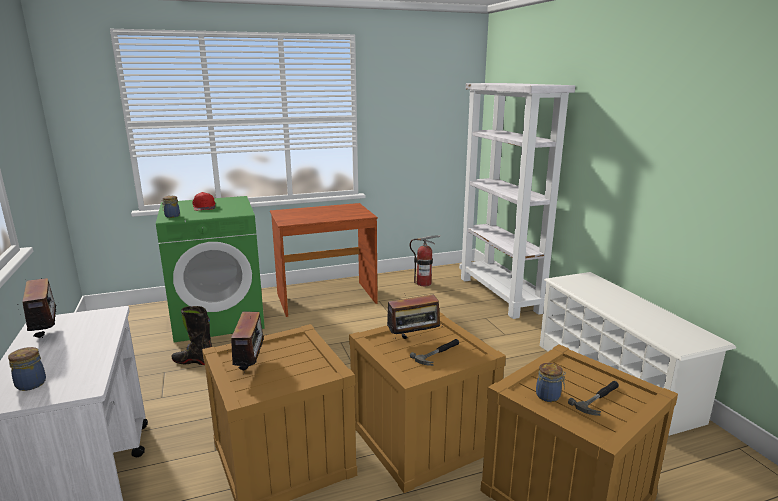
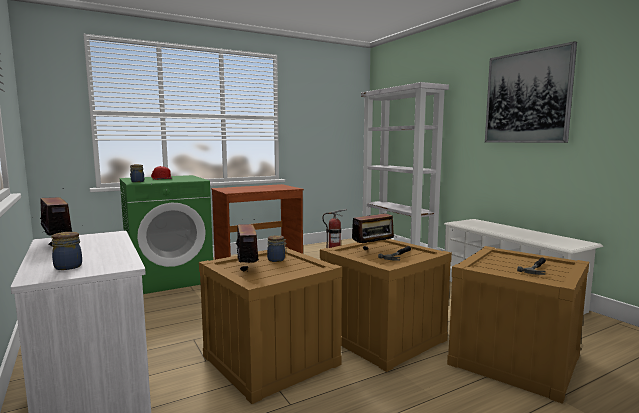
camera: 10 degrees left, 10 degrees down
(194, 361) = (158, 306): black boot -> none
(549, 396) = (500, 269): jar -> jar (277, 260)
(669, 123) = (527, 97): none -> picture

